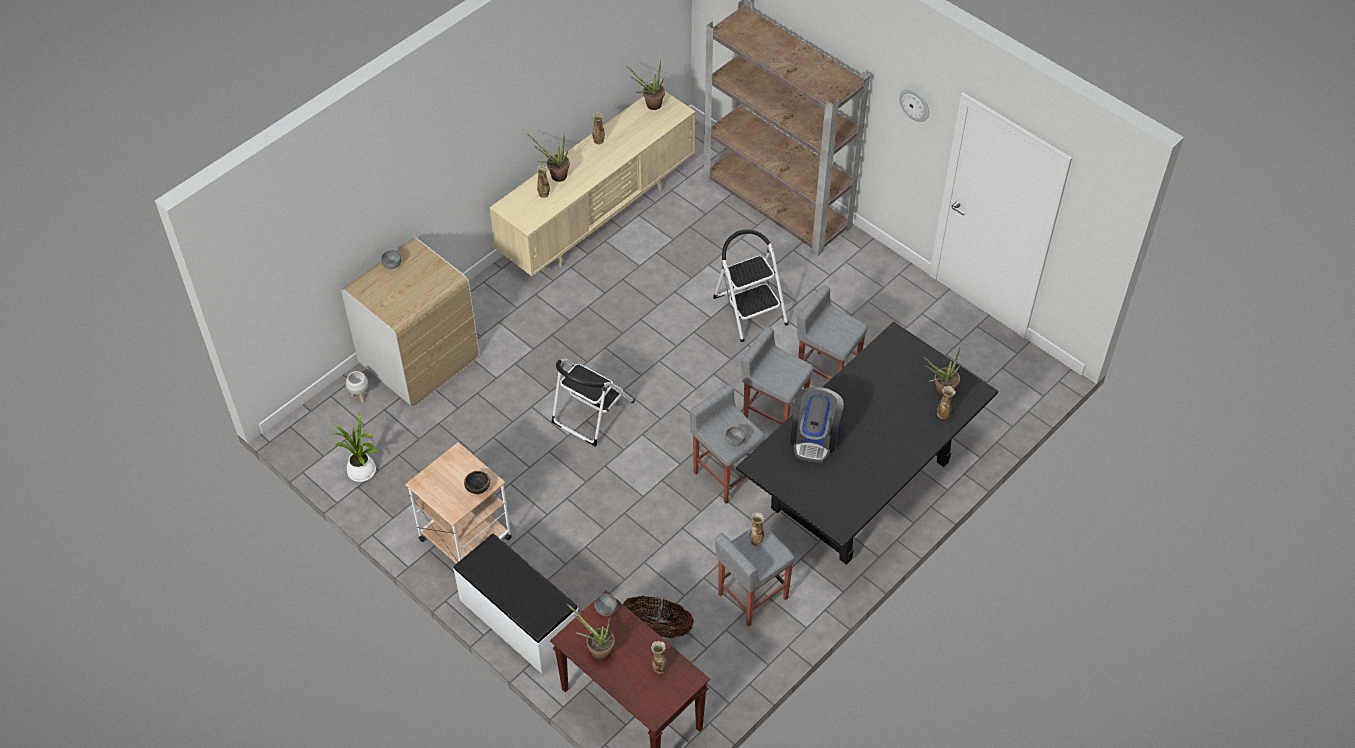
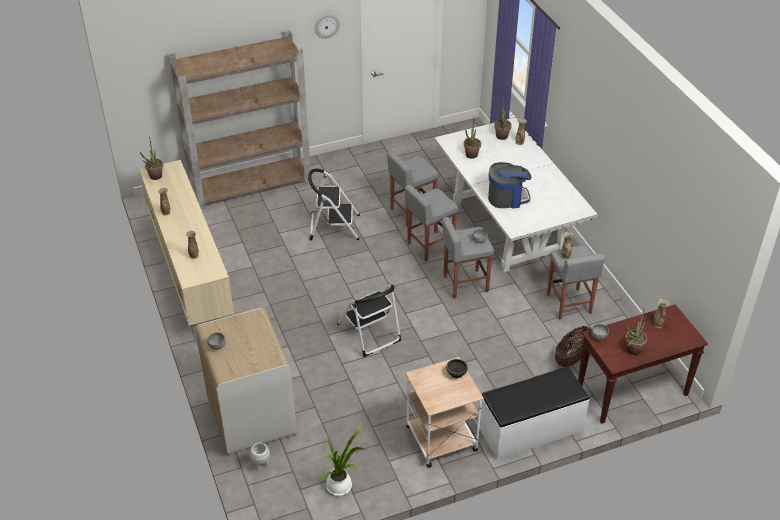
camera: 65 degrees left, 10 degrees down
(555, 176) = (181, 244): potted plant -> potted plant (470, 156)
(814, 438) = (507, 198): coffee machine -> coffee machine turned 45 degrees counterclockwise
(861, 484) = (507, 227): black dining table -> white dining table

